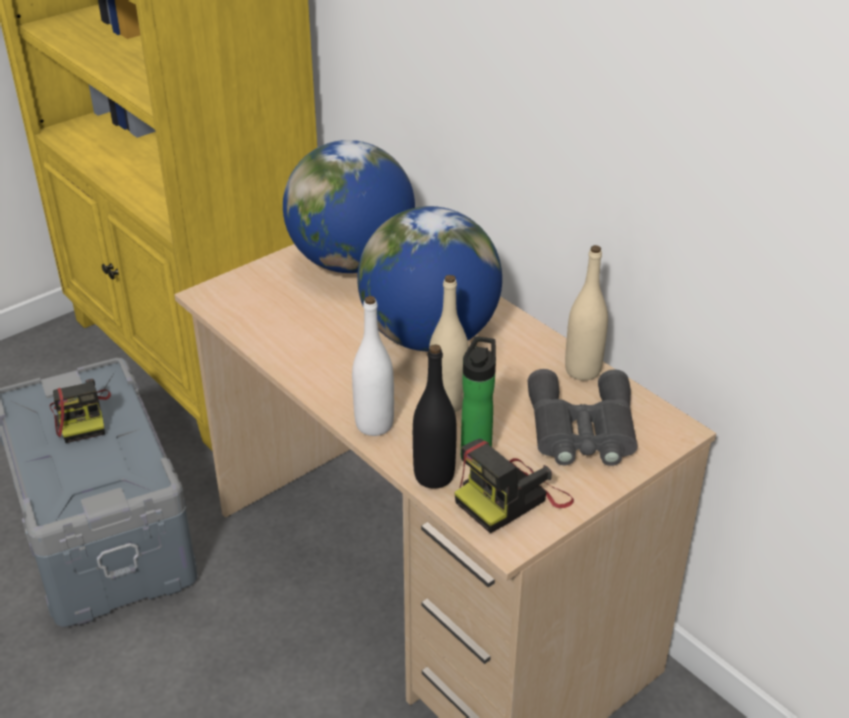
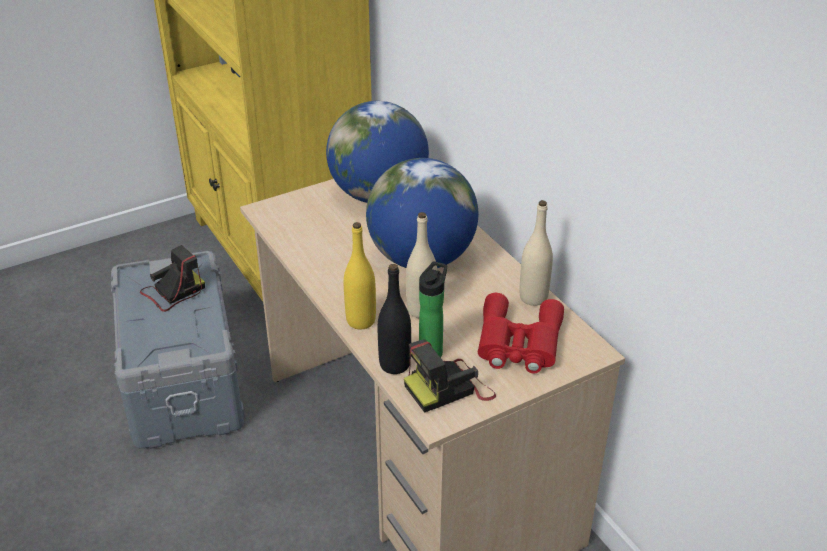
camera: 10 degrees right, 0 degrees up
(82, 417) = (173, 292): camera -> camera turned 120 degrees counterclockwise
(374, 424) = (361, 321): white bottle -> yellow bottle
(581, 430) = (518, 343): grey binoculars -> red binoculars

